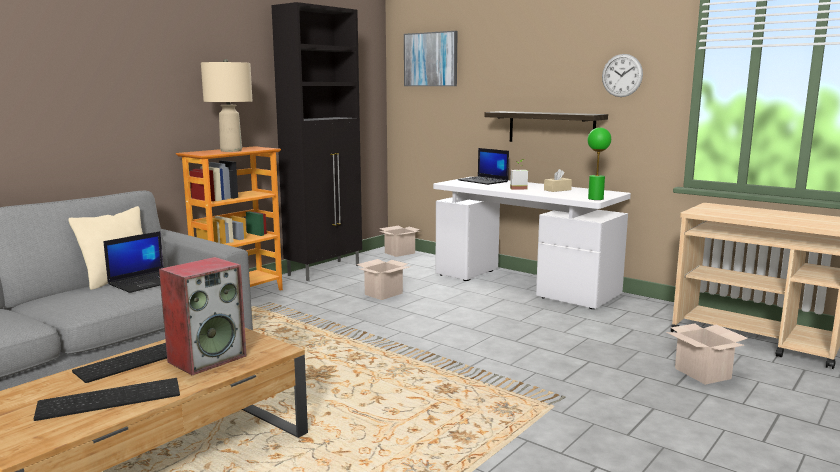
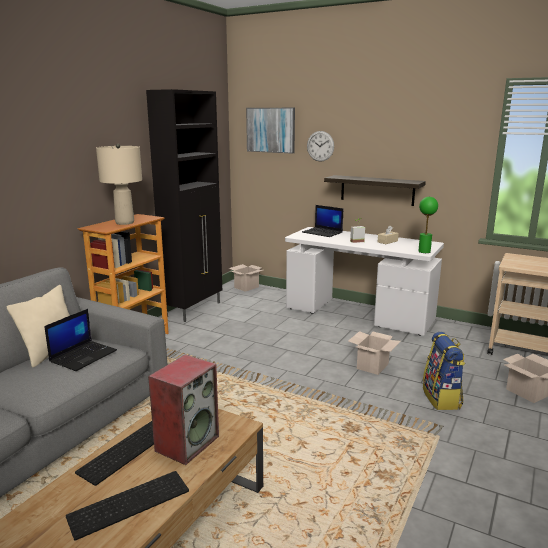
camera: 10 degrees left, 5 degrees up
(384, 293) = (254, 331): cardboard box -> cardboard box (372, 365)
(581, 371) = (442, 398): none -> backpack
(622, 75) = (438, 151): wall clock -> wall clock (320, 146)

